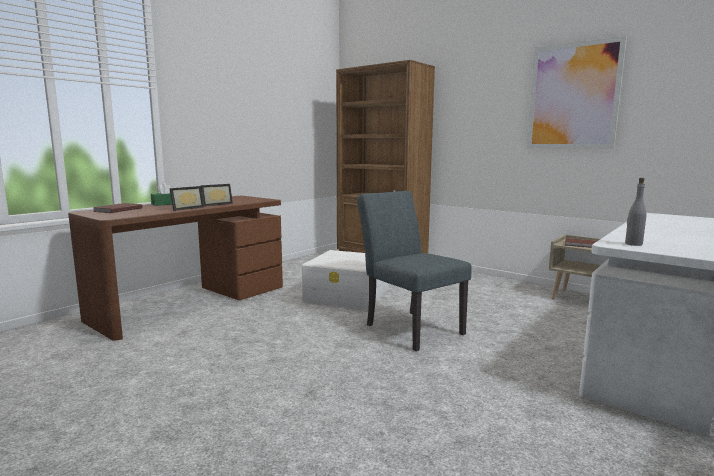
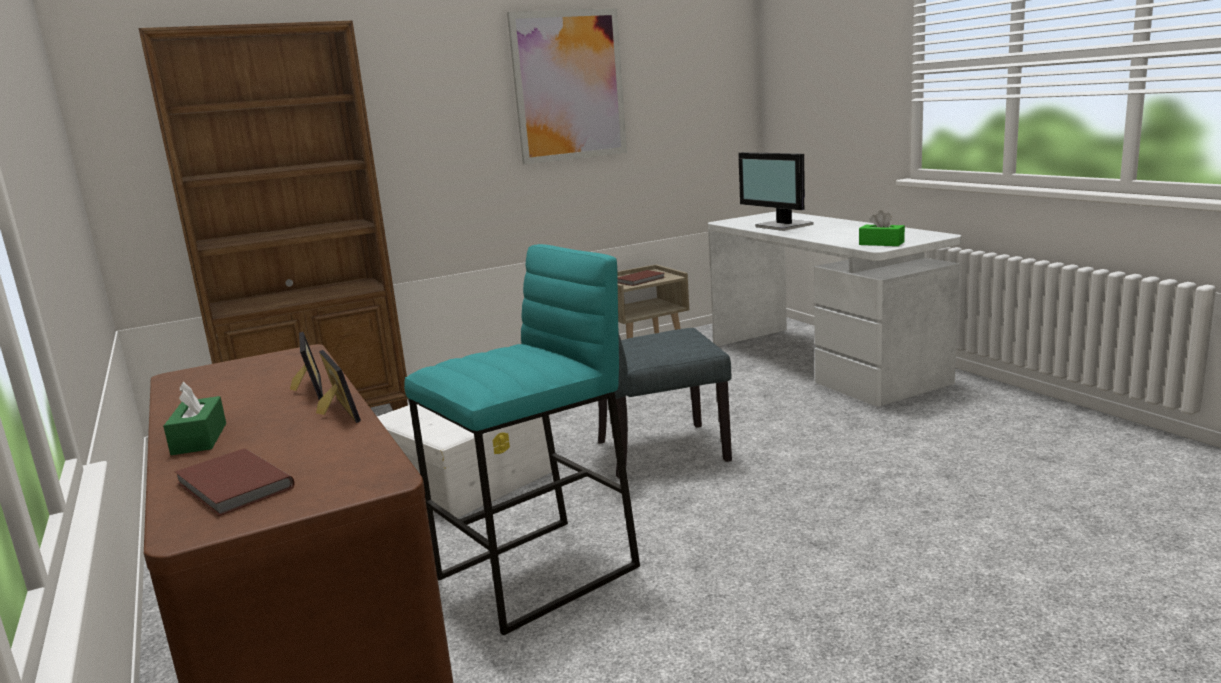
camera: 65 degrees left, 5 degrees up
(257, 326) = (538, 573): none -> turquoise stool
(633, 244) = (881, 243): grey bottle -> green tissue box
(662, 223) = (782, 226): none -> monitor

